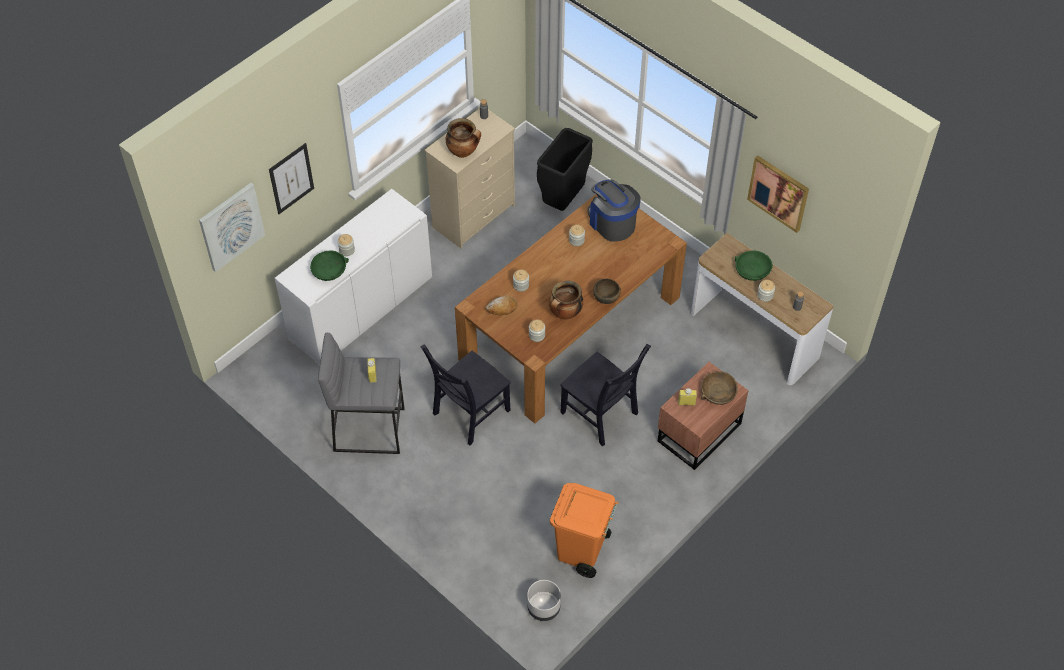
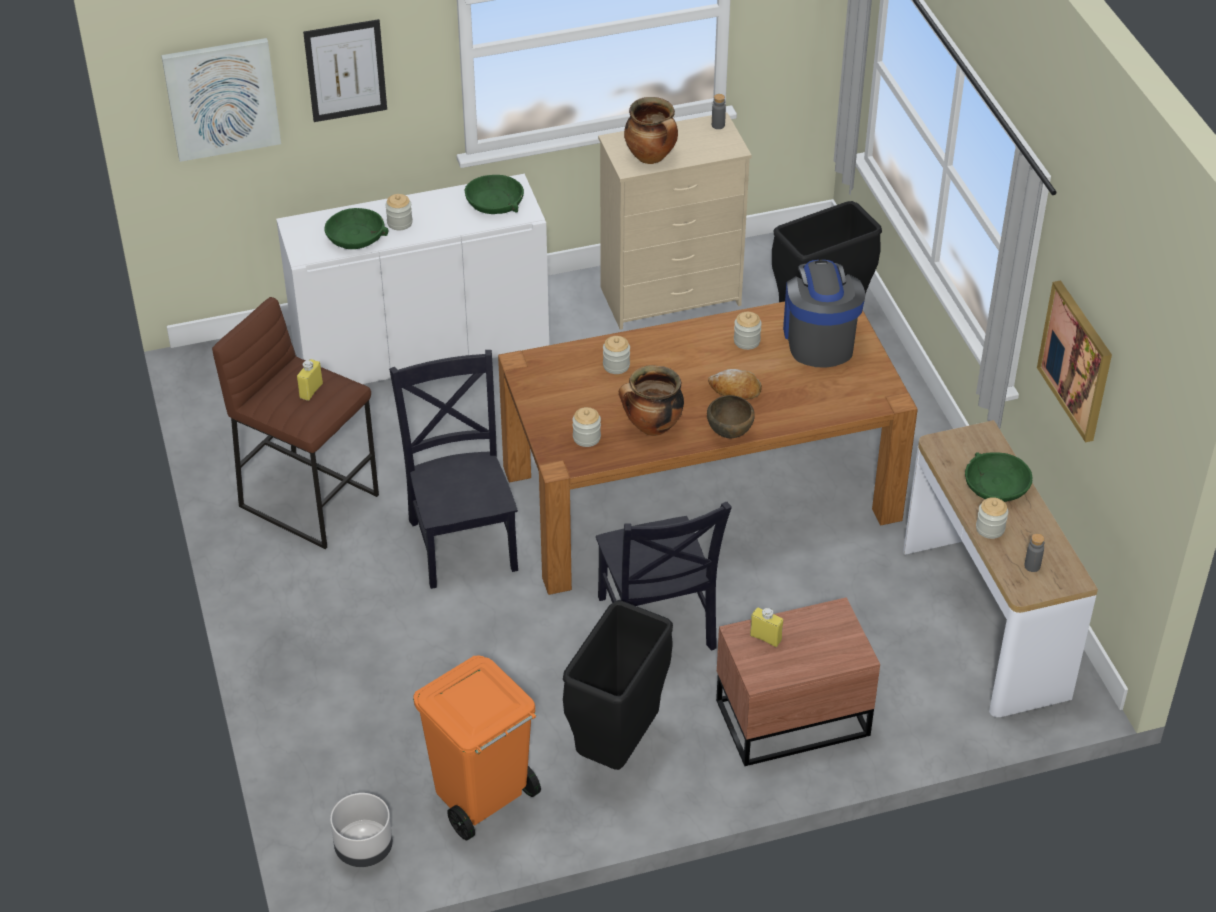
camera: 30 degrees right, 10 degrees down
(369, 429) = (310, 500): grey stool -> brown stool
(390, 214) = (495, 203): none -> green bowl
(468, 414) = (463, 541): black chair -> black chair turned 90 degrees clockwise
(502, 308) = (564, 383): bread -> bread (735, 390)
(627, 490) = (616, 746): none -> black trash can
(718, 392) = (827, 645): brown bowl -> none

